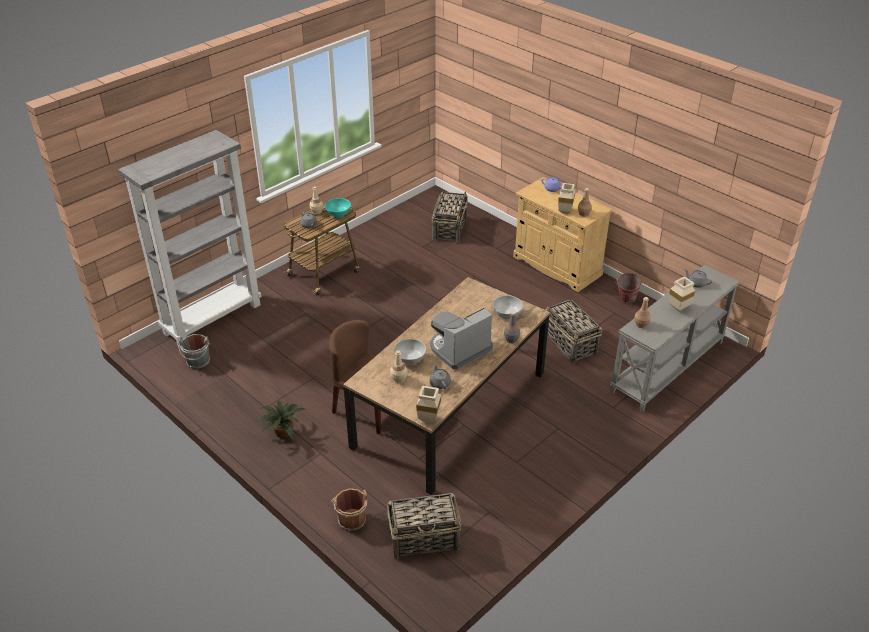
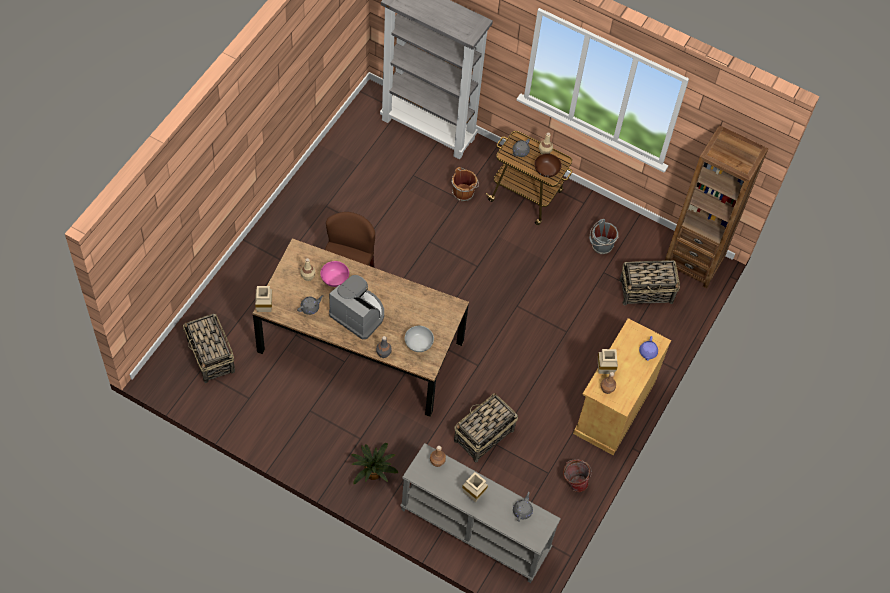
camera: 70 degrees right, 20 degrees up
(198, 362) = (367, 139): grey bucket -> grey bucket (601, 245)
(282, 433) = (300, 227): potted plant -> potted plant (373, 472)
(338, 214) = (546, 171): turquoise bowl -> brown bowl
(351, 519) = (219, 301): brown bucket -> brown bucket (464, 192)
(410, 360) = (334, 279): white bowl -> pink bowl
(431, 202) = (693, 262): none -> brown bookcase

